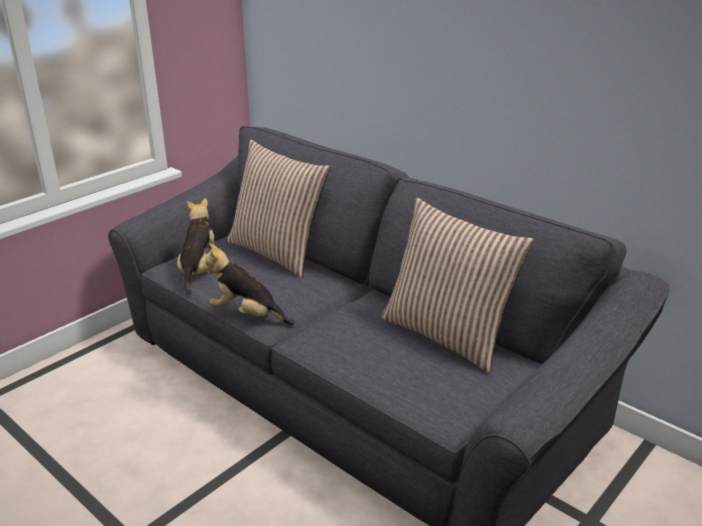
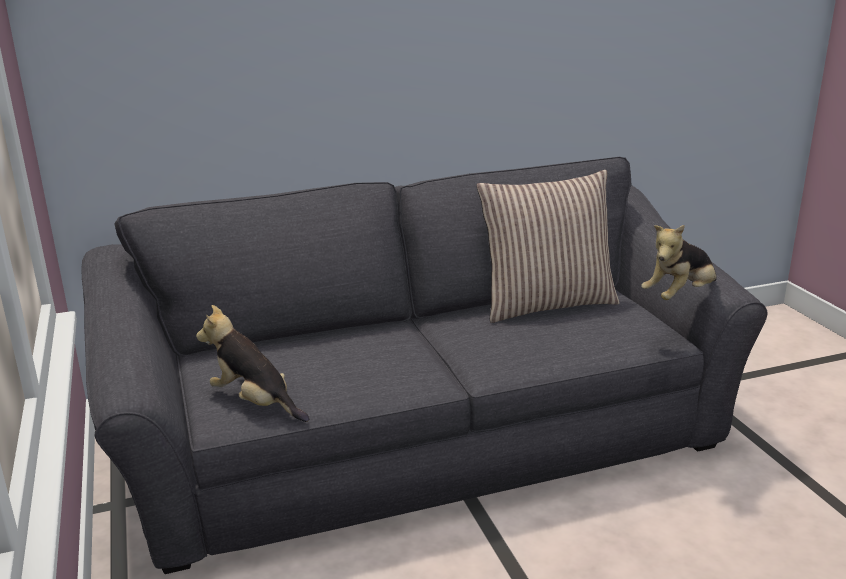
camera: 60 degrees left, 5 degrees down
(247, 314) = (400, 392): plush toy -> plush toy (680, 296)
(277, 252) = (287, 342): pillow -> none

